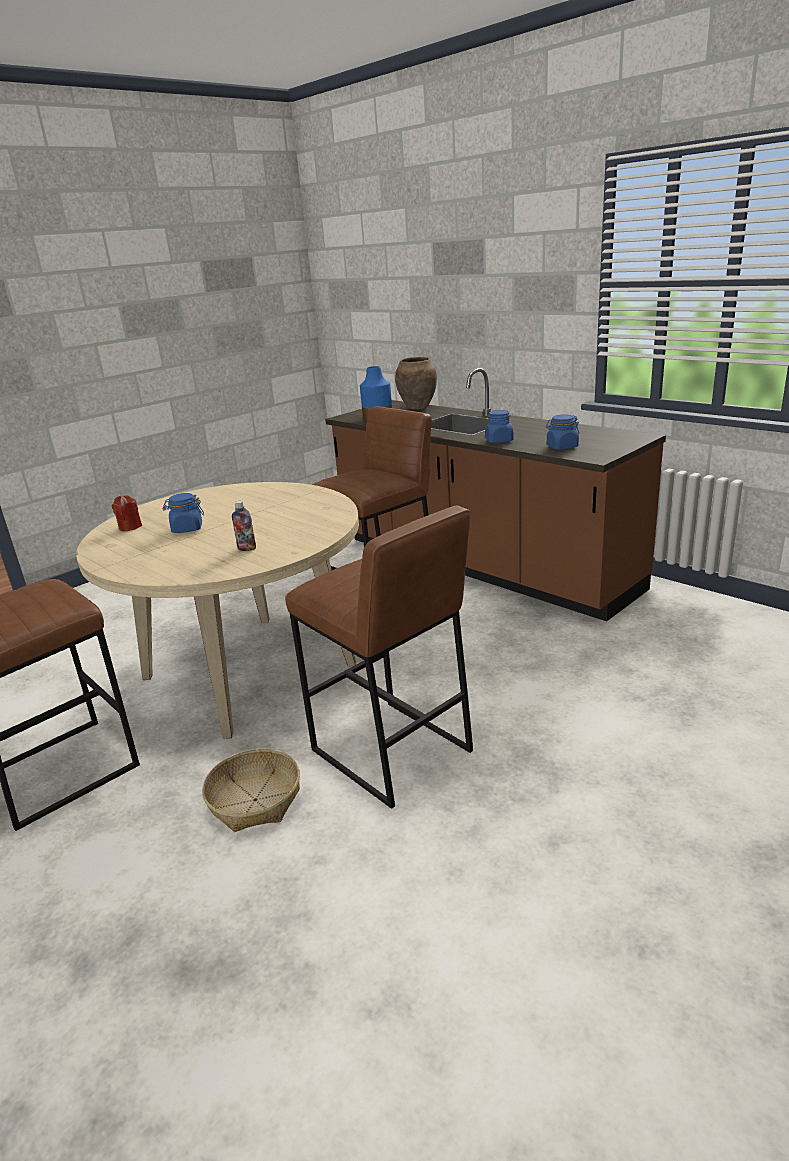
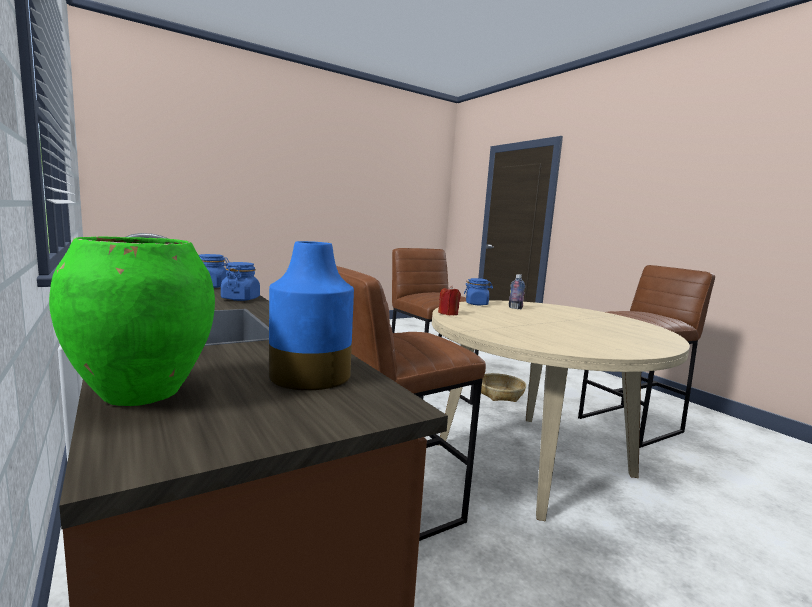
camera: 170 degrees left, 15 degrees down
(130, 527) = (644, 334): red candle -> red candle (448, 313)
(187, 529) = (580, 324): blue jar -> blue jar (477, 304)
(418, 407) = (141, 393): brown vase -> green vase

